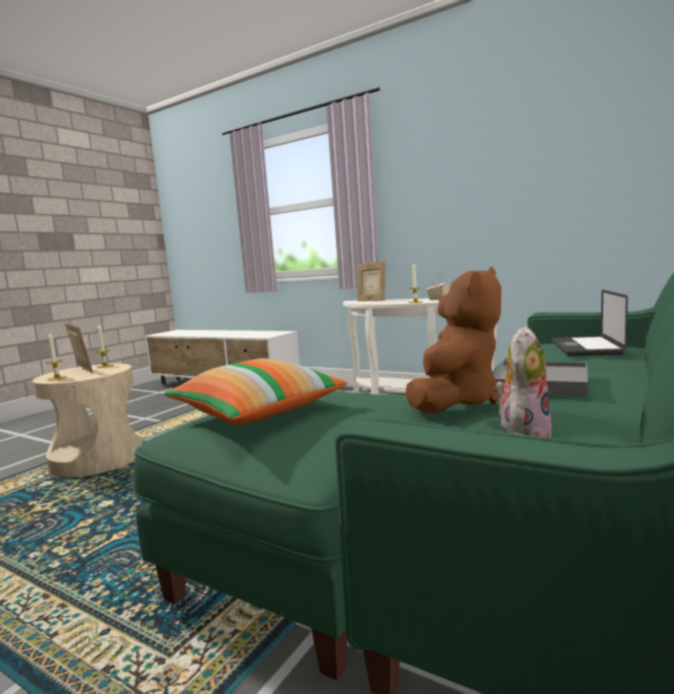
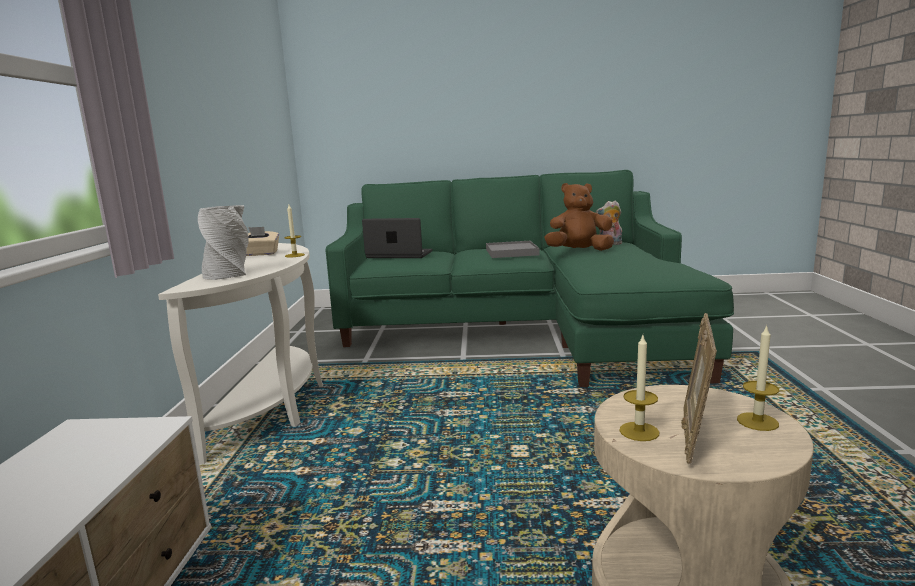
camera: 120 degrees left, 5 degrees up
(257, 413) = (655, 268): pillow -> none
(372, 301) = (229, 274): picture frame -> grey vase
(585, 347) = (399, 255): laptop -> laptop turned 150 degrees counterclockwise

